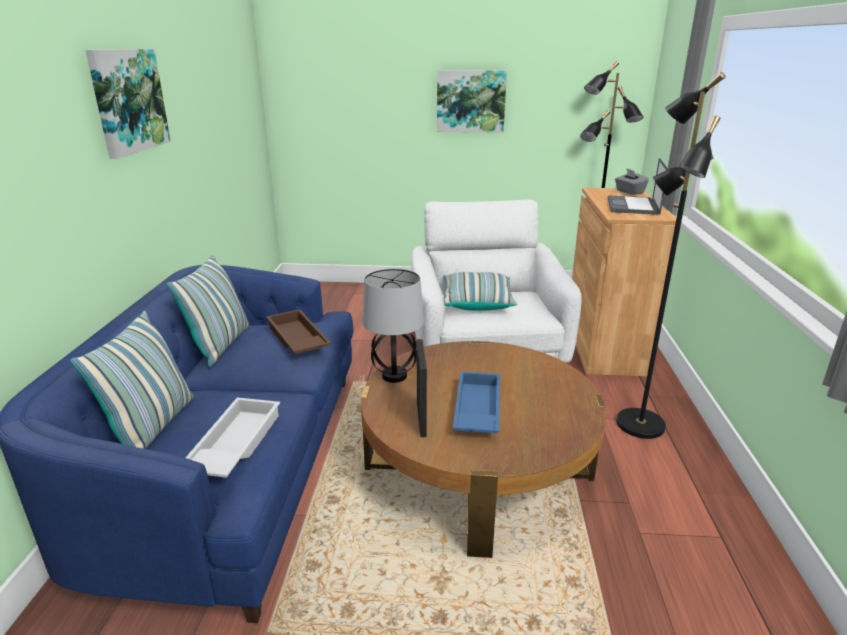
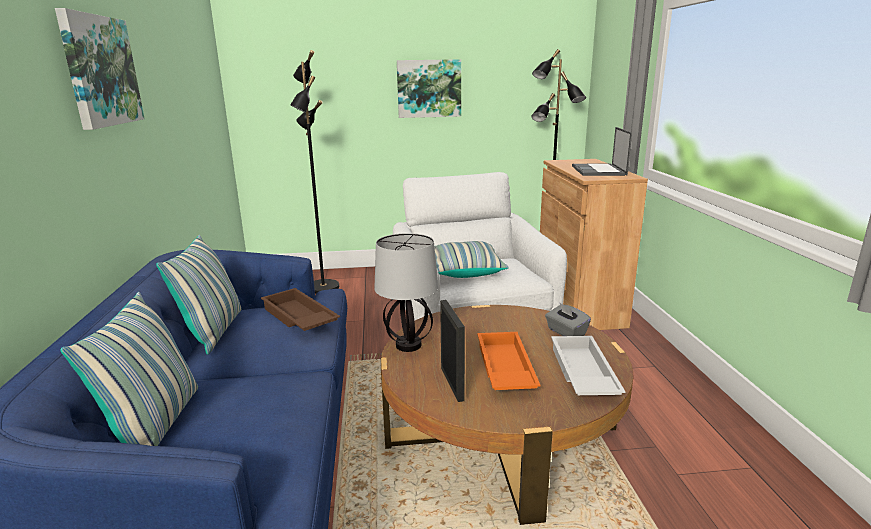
camera: 10 degrees left, 5 degrees down
(233, 445) = (261, 433): white tray -> white tray (581, 373)
(476, 410) = (503, 369): blue tray -> orange tray
(629, 192) = (587, 161): grey tissue box -> grey tissue box (566, 332)
(638, 424) = (635, 372): black floor lamp -> black floor lamp (322, 287)

